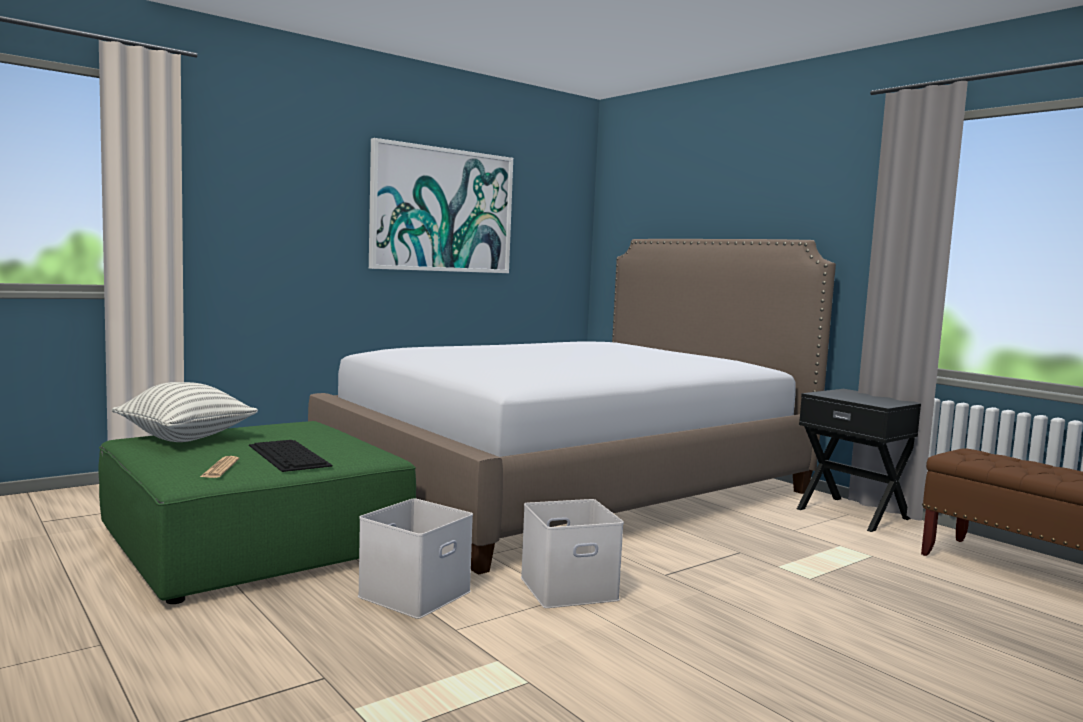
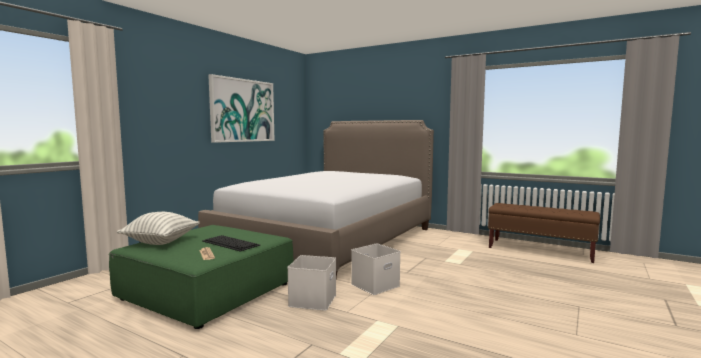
camera: 20 degrees left, 0 degrees up
(854, 513) = (452, 235): black nightstand -> none

